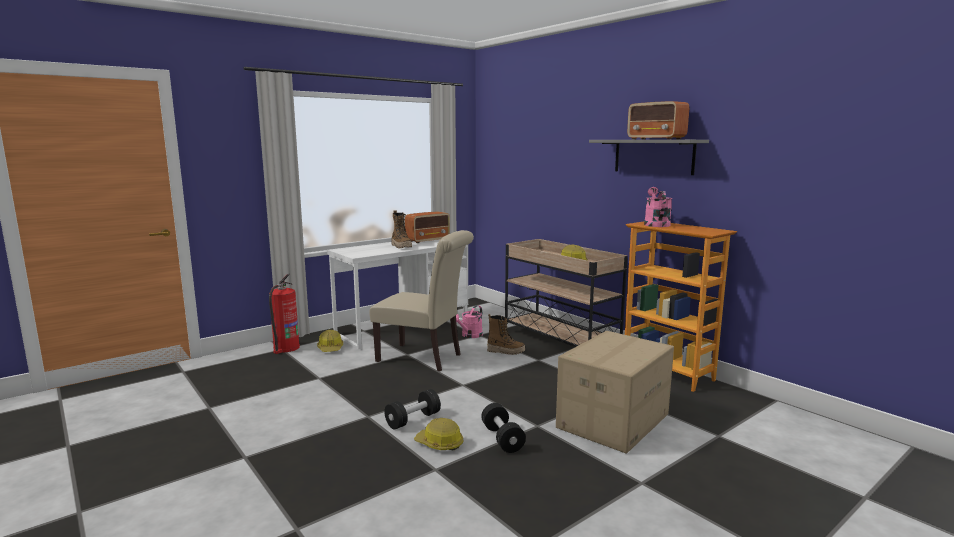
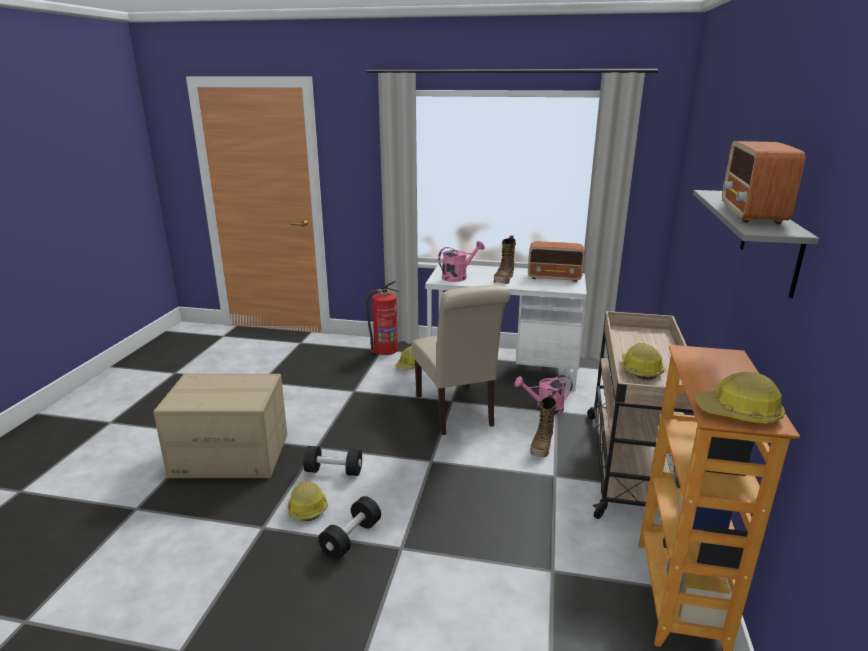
camera: 50 degrees right, 10 degrees up
(506, 351) = (542, 446): boot -> boot turned 45 degrees clockwise
(612, 420) = (474, 600): cardboard box -> cardboard box (231, 455)
(655, 224) = (712, 362): pink watering can -> pink watering can (458, 277)
(709, 231) = (738, 413): none -> hard hat

